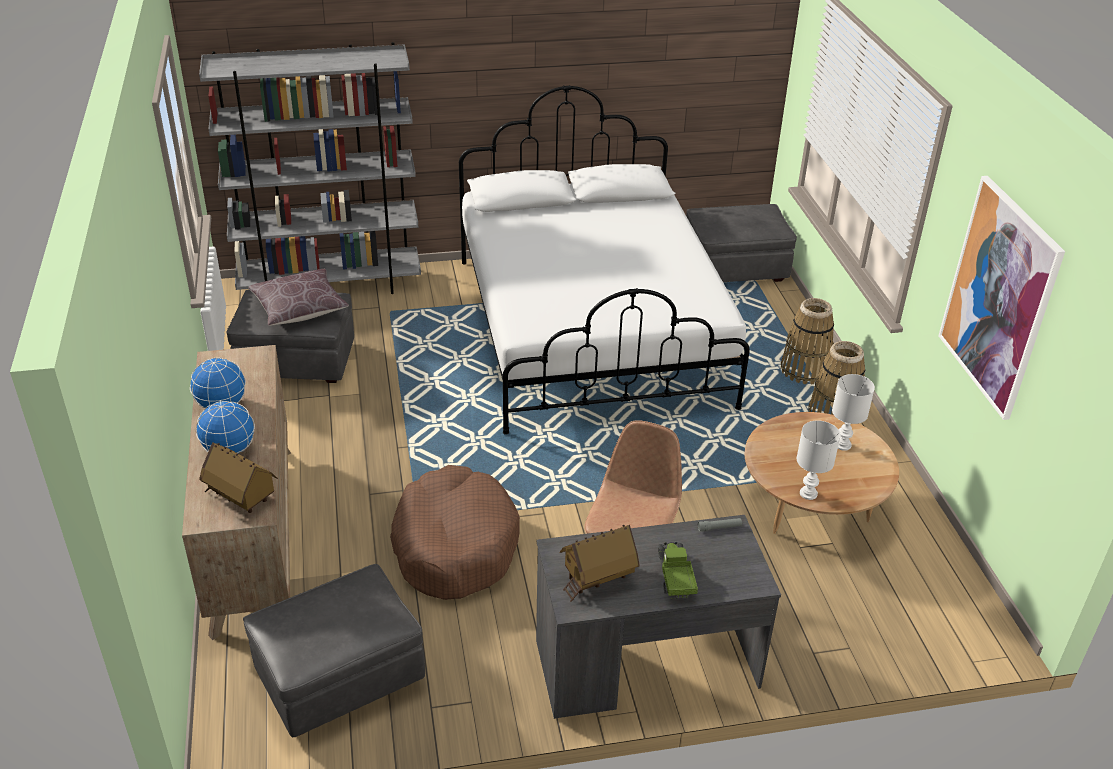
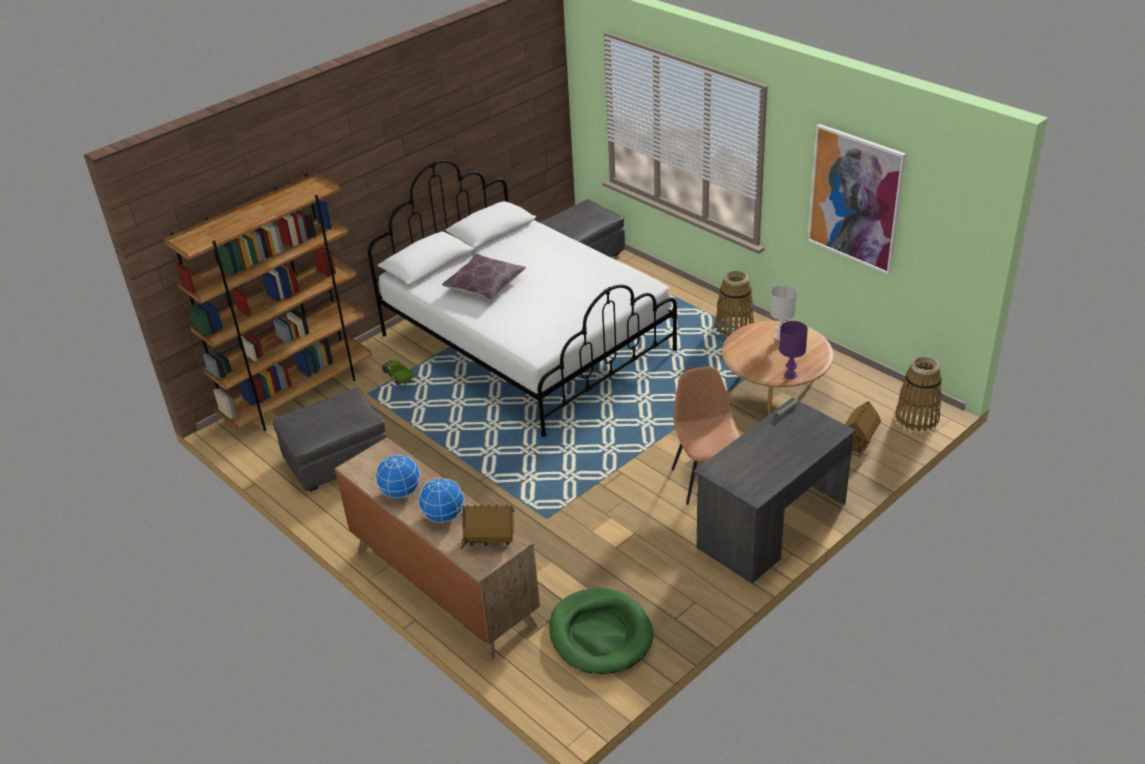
camera: 30 degrees left, 0 degrees up
(299, 308) = (334, 413): brown pillow -> brown pillow (485, 285)
(331, 285) = (299, 395): grey bookcase -> brown bookcase
(339, 676) = (600, 634): grey ottoman -> green dog bed
(454, 546) = (586, 521): brown dog bed -> none
(597, 578) = (752, 473): toy house -> toy house (858, 441)
(674, 578) = (792, 451): toy truck -> toy truck (398, 377)
(804, 370) = (690, 307): basket -> basket (917, 417)
(809, 494) = (791, 375): white table lamp -> purple table lamp

